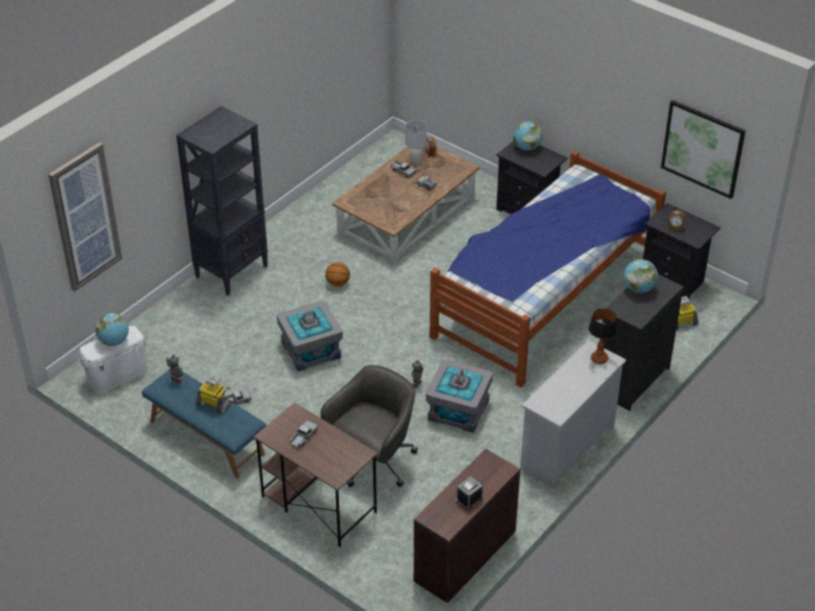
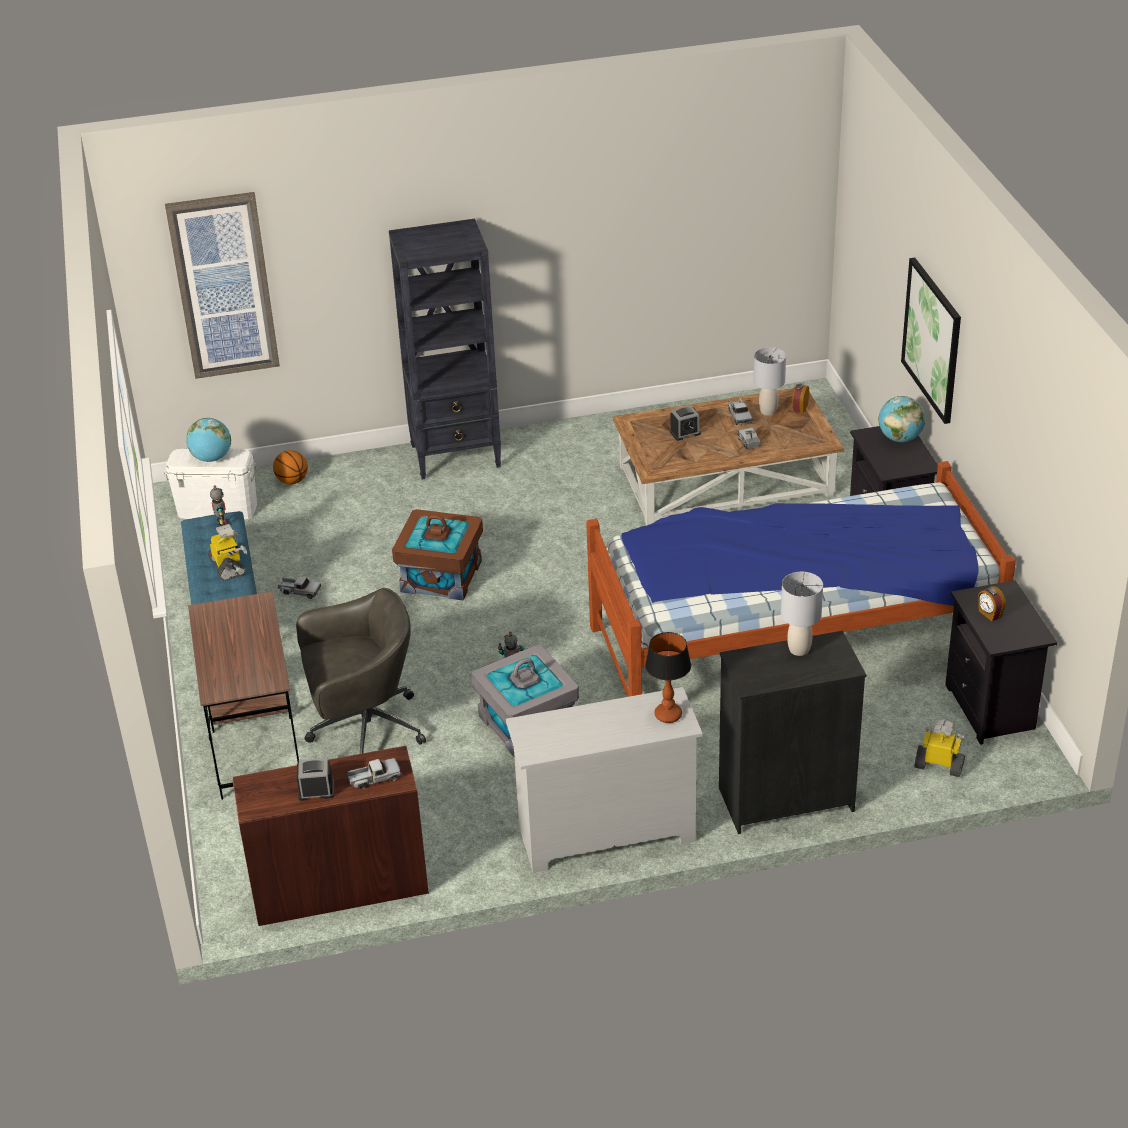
camera: 40 degrees right, 5 degrees down
(303, 437) = (234, 632): toy truck -> toy truck (374, 779)
(311, 349) = (441, 576): grey storage box -> brown storage box
(338, 283) = (556, 520): basketball -> basketball (292, 481)
(384, 195) = (685, 432): none -> alarm clock
(639, 289) = (799, 649): globe -> grey table lamp
(702, 148) = (1055, 501): picture -> picture (932, 339)

